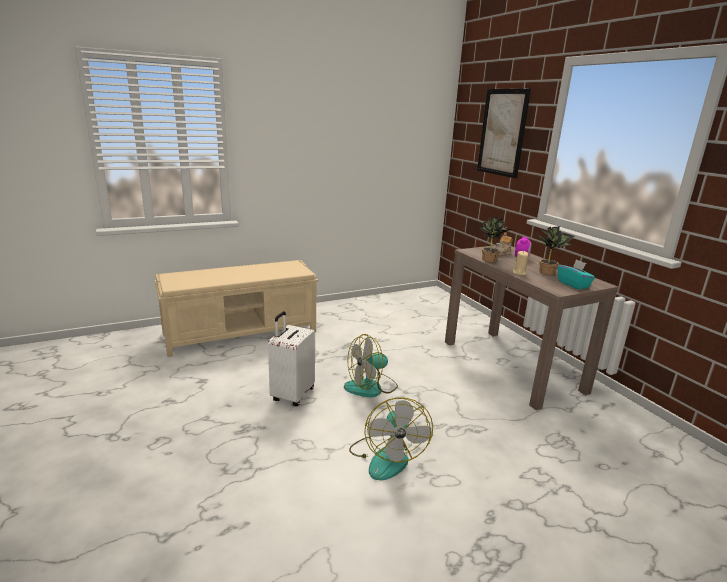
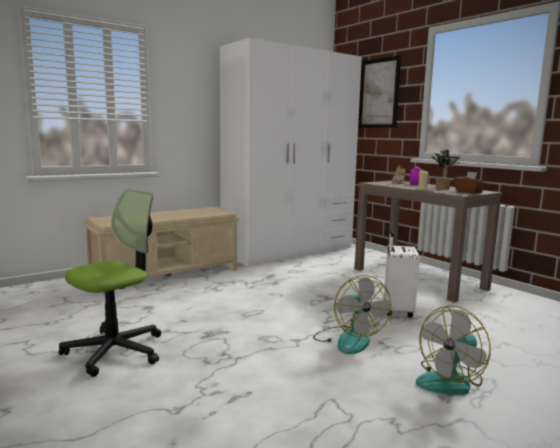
camera: 10 degrees left, 10 degrees down
(144, 442) = (115, 351): none -> office chair
(292, 395) = (240, 309): white suitcase -> white suitcase (396, 311)
(371, 387) = (308, 299): fan -> fan (450, 381)
(385, 306) = (289, 251): none -> white wardrobe
(491, 260) = (393, 185): potted plant -> none
(573, 284) = (468, 192): turquoise tissue box -> brown tissue box

